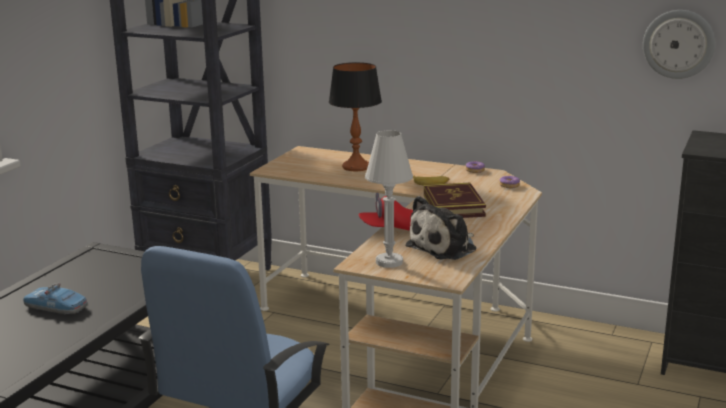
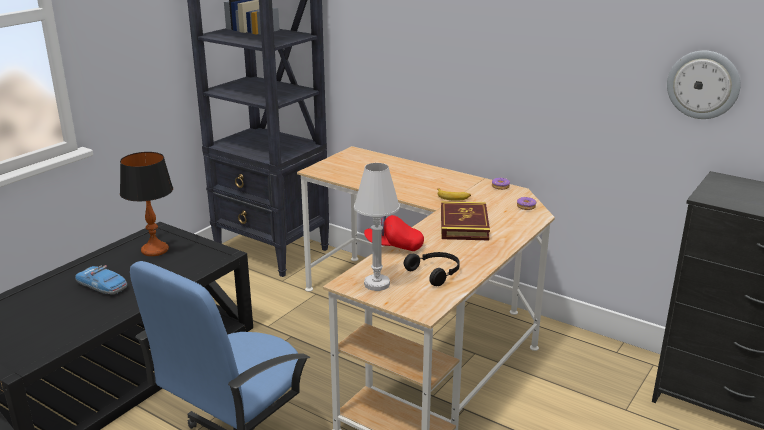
camera: 10 degrees right, 5 degrees up
(356, 167) = (393, 173): table lamp -> table lamp (154, 250)
(445, 247) = (435, 273): plush toy -> black headphones

